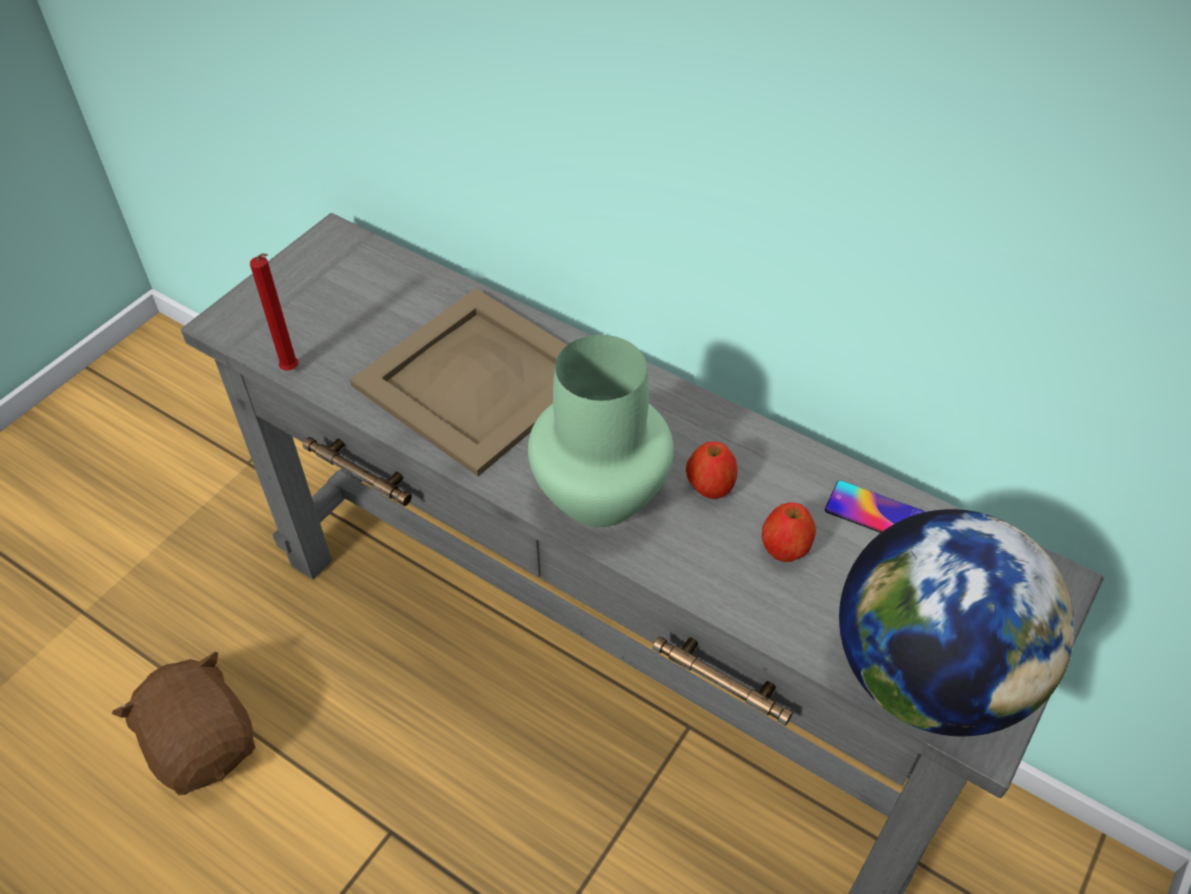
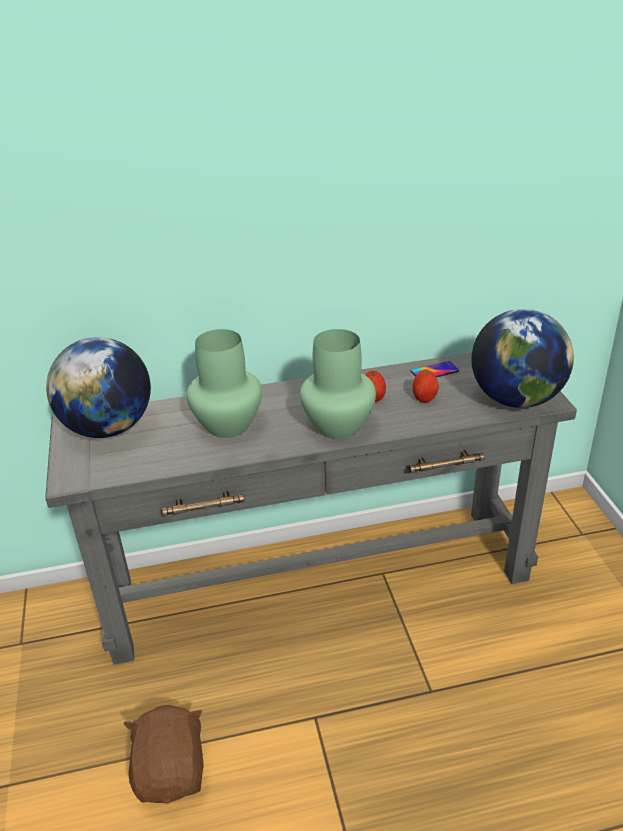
camera: 45 degrees left, 15 degrees down
(204, 744) = (171, 772): brown plush toy -> brown plush toy turned 75 degrees clockwise
(292, 371) = (136, 474): red candle -> none
(355, 277) = (108, 428): none -> globe
(477, 377) = (227, 425): beige tray -> green vase

